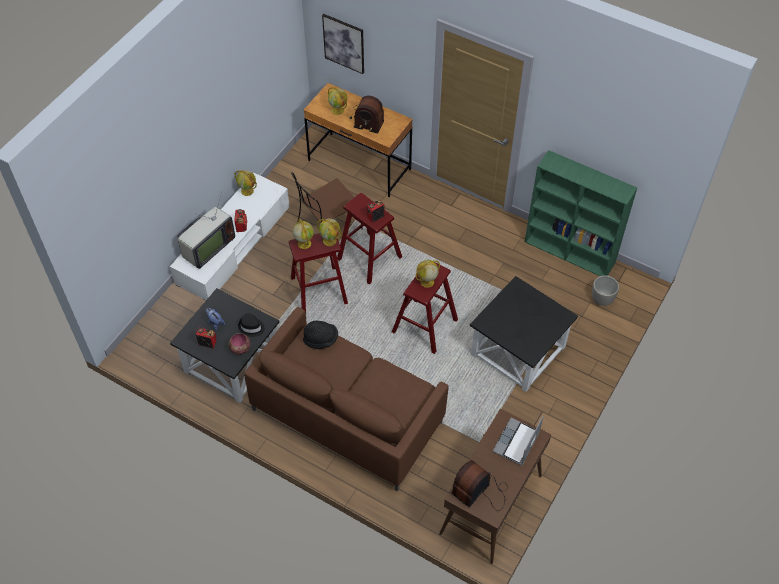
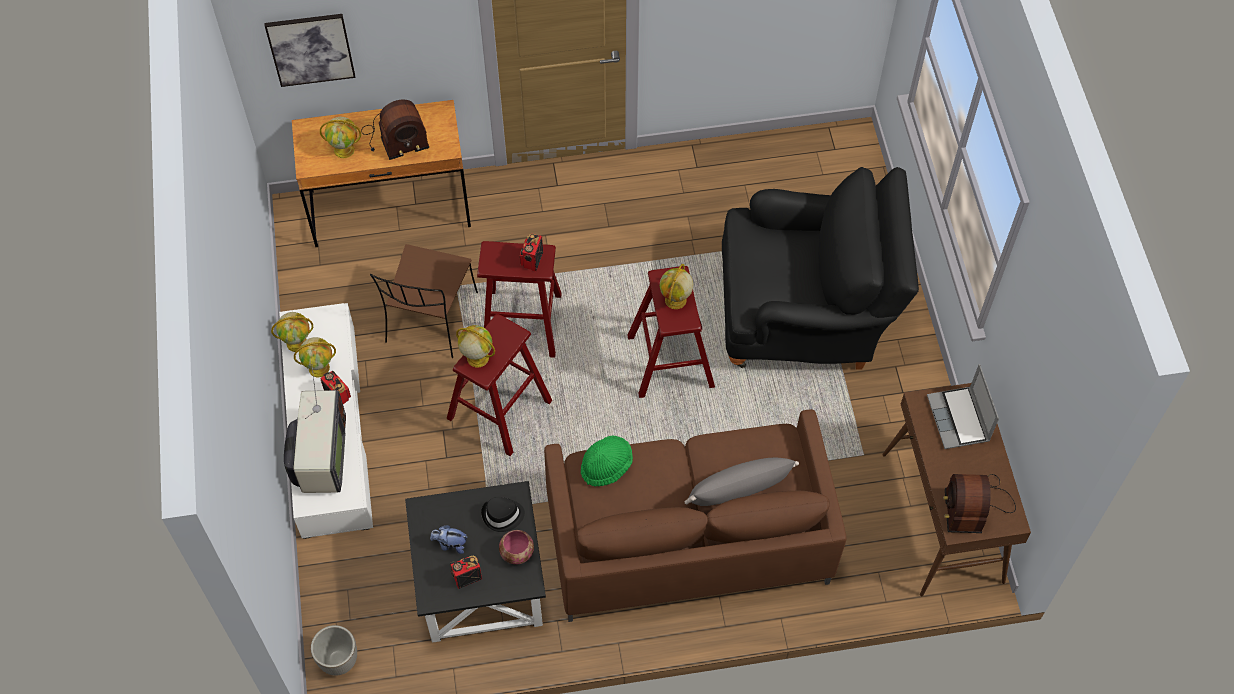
camera: 40 degrees left, 5 degrees up
(321, 339) = (606, 466): black hat -> green hat
(330, 240) = (506, 331): globe -> globe (319, 367)
(374, 398) = (738, 490): none -> grey pillow
(518, 352) = (806, 315): black side table -> black armchair
(570, 252) = (751, 150): green bookcase -> none
(602, 300) = (838, 185): planter -> planter (339, 661)

